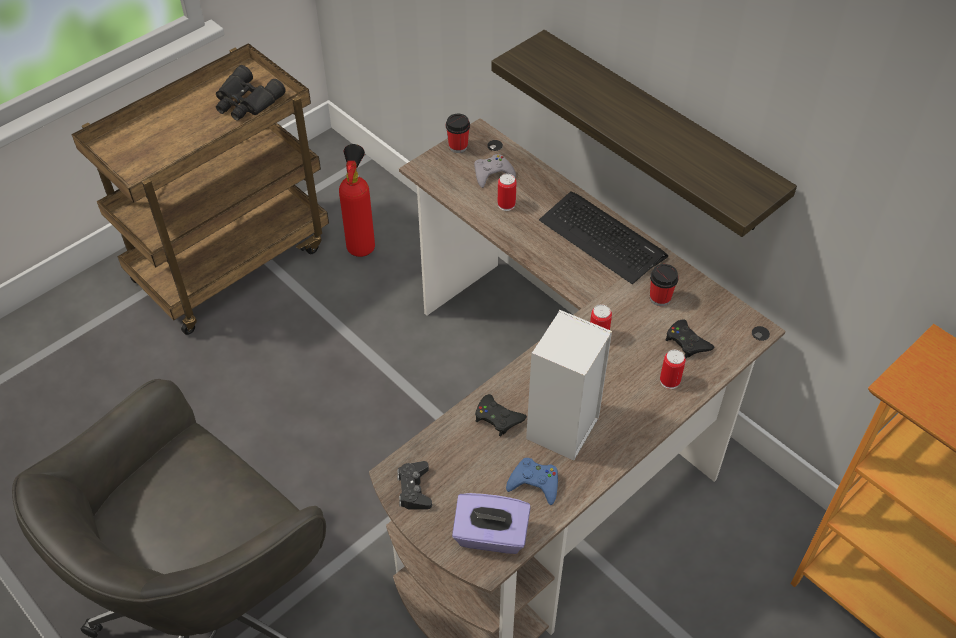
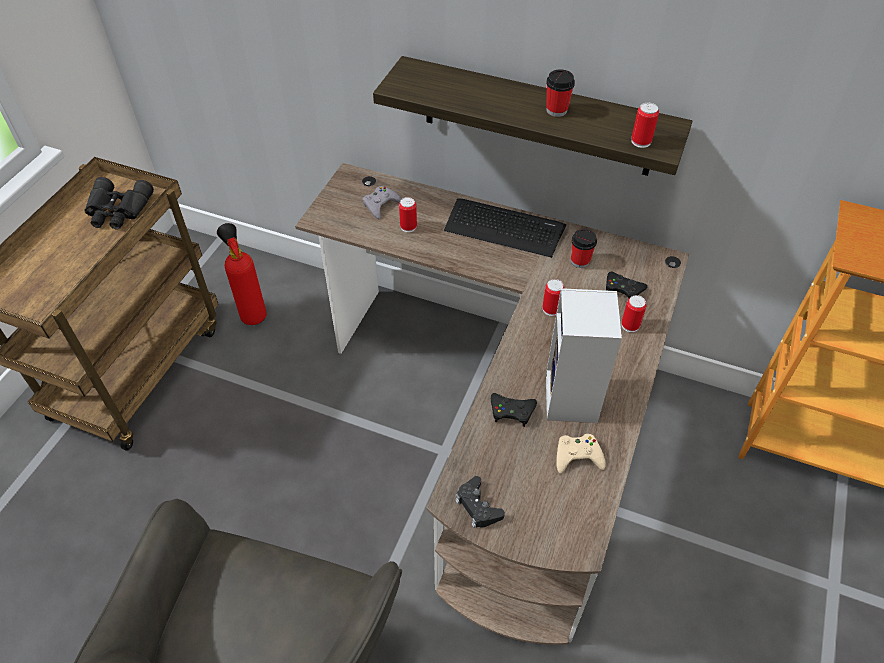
camera: 25 degrees left, 0 degrees up
(458, 146) = (337, 191): cup -> cup (556, 110)
(490, 536) = (570, 520): purple tissue box -> none
(534, 483) = (578, 456): blue game controller -> beige game controller
(723, 191) = (641, 141): none -> can

